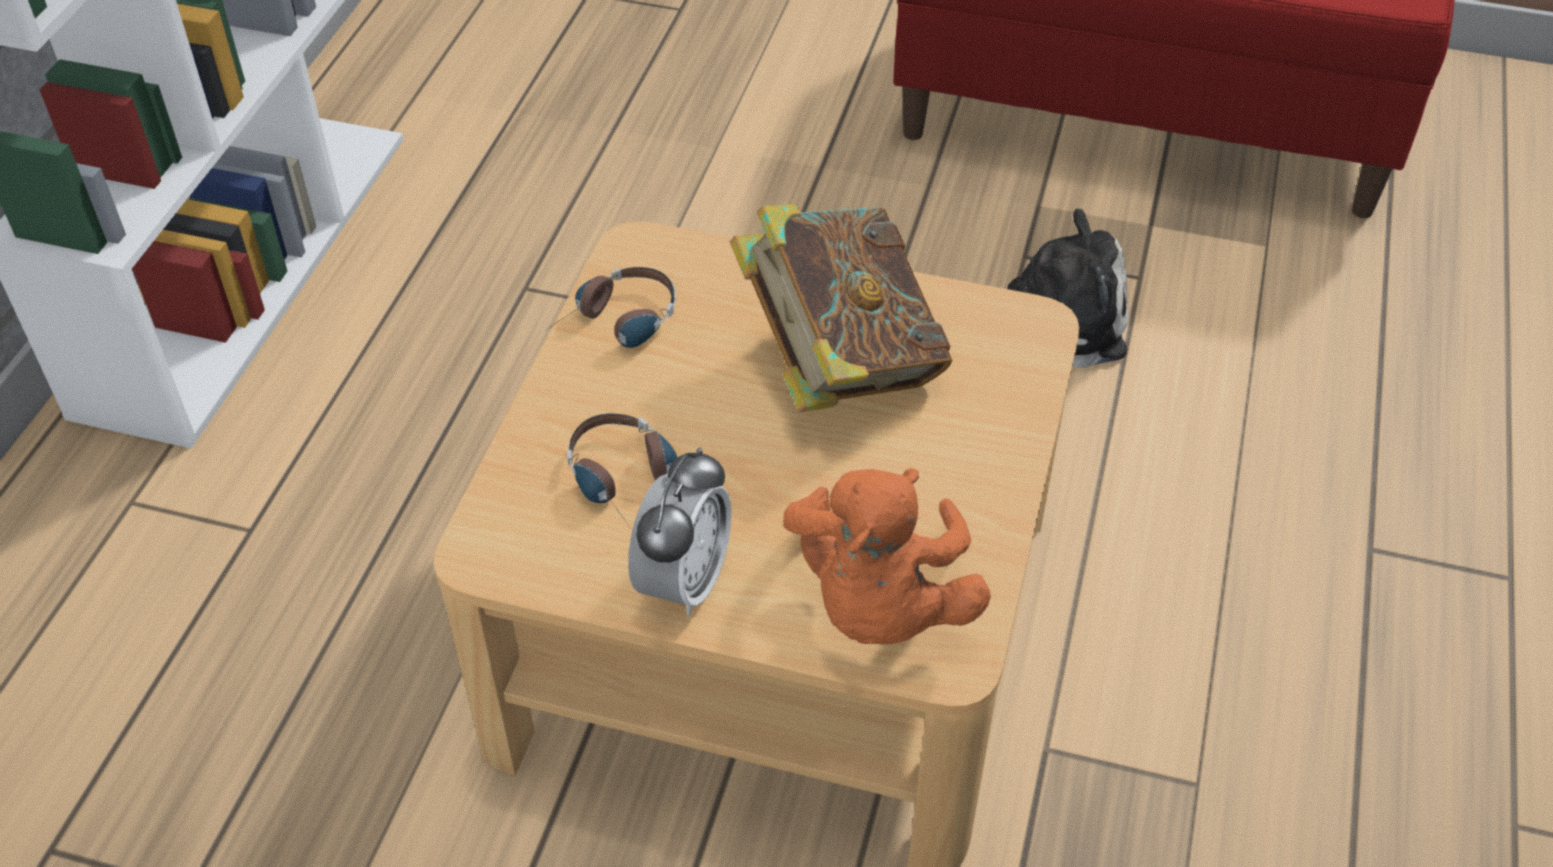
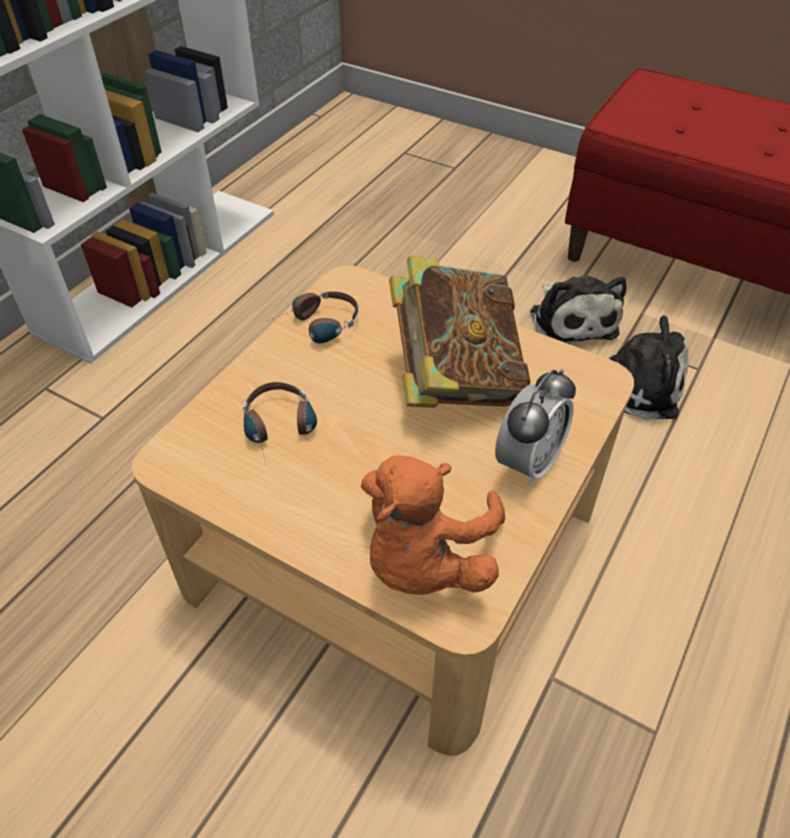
camera: 15 degrees right, 0 degrees up
(683, 582) = (291, 510): alarm clock -> alarm clock (528, 462)
(937, 236) = (572, 320): none -> plush toy

